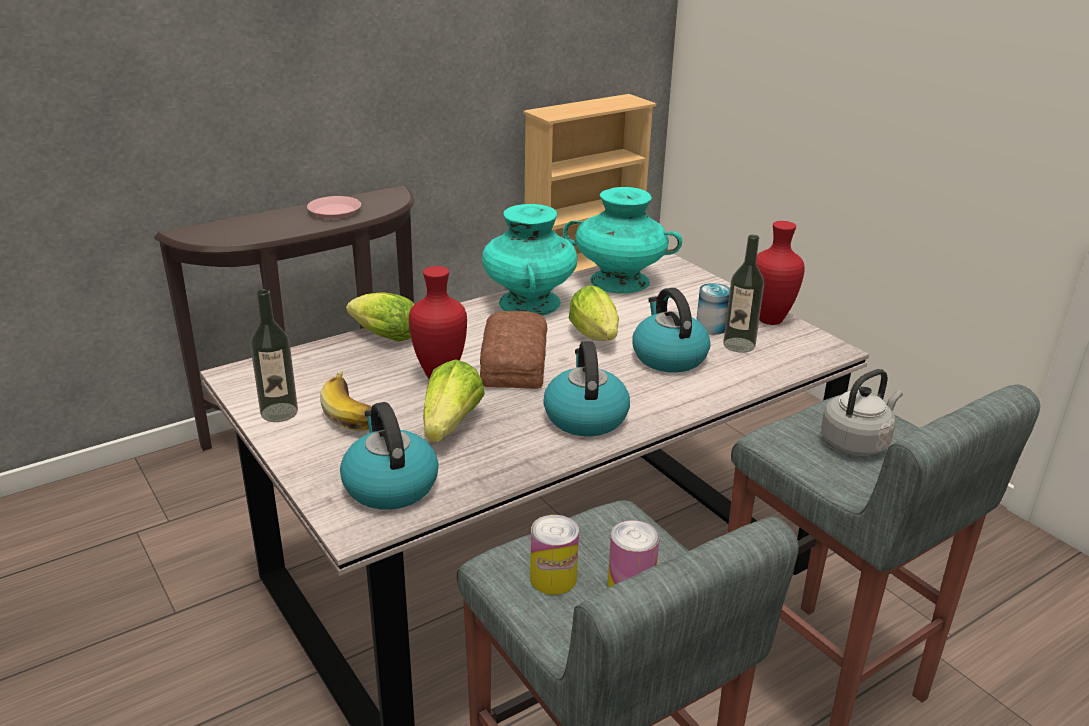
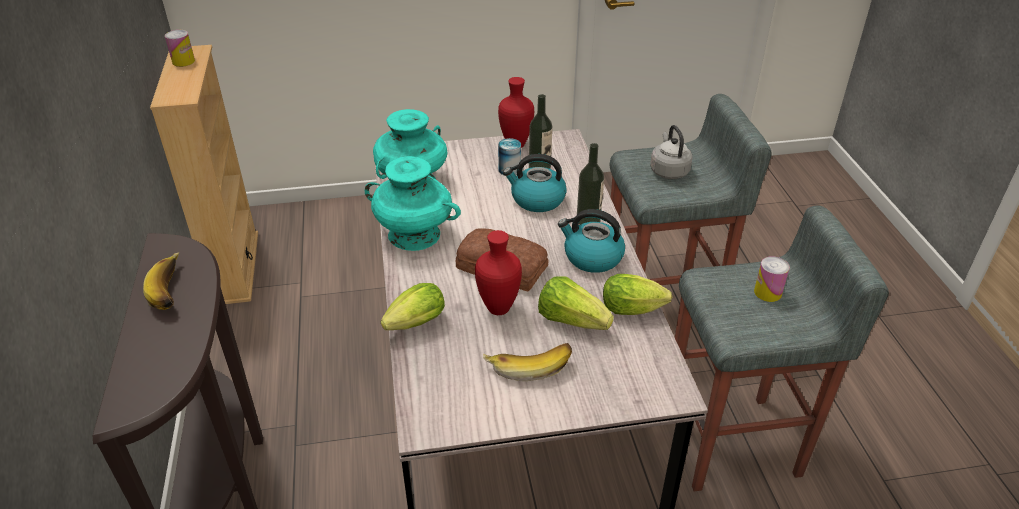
camera: 65 degrees left, 10 degrees up
(279, 412) = (503, 409): bottle -> bottle (588, 220)
(335, 212) = (173, 290): pink plate -> banana
(389, 485) = (633, 367): kettle -> none
(553, 578) = (753, 320): can -> can (183, 61)
(596, 338) = (491, 220): lettuce -> lettuce (635, 309)

